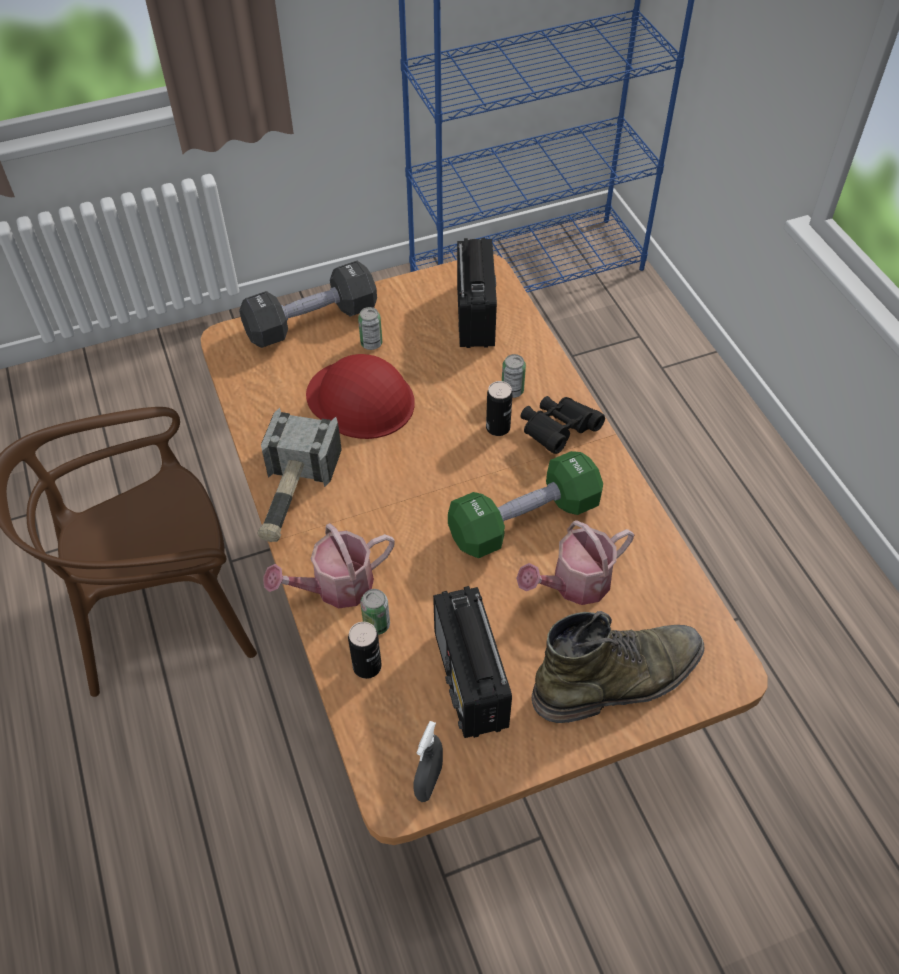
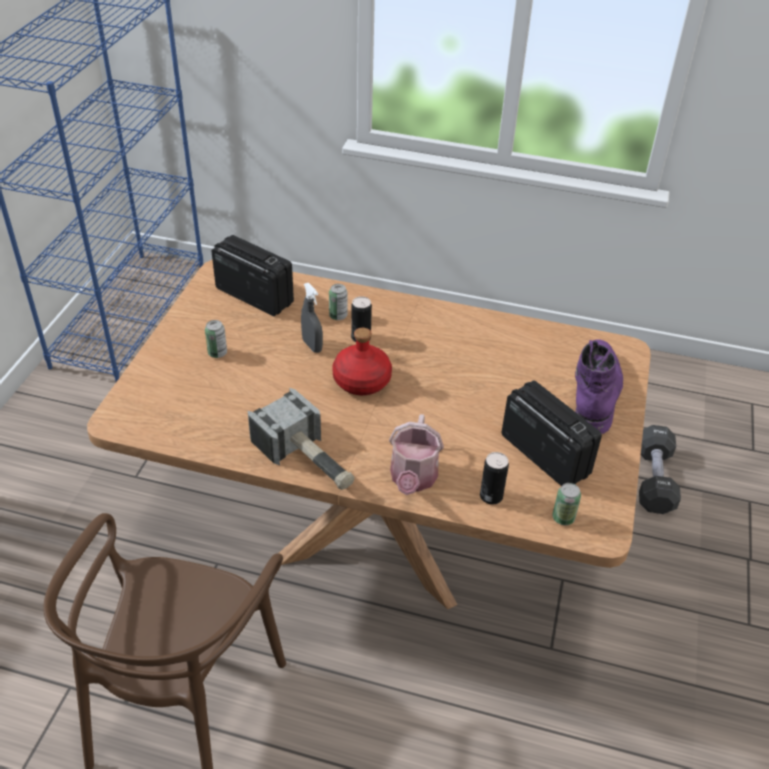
camera: 55 degrees left, 10 degrees down
(311, 322) = (158, 370): black dumbbell -> black dumbbell (653, 480)
(361, 399) = (262, 384): red hard hat -> none
(376, 624) = (462, 475): can -> can (563, 518)
(429, 782) = (602, 512): grey spray bottle -> grey spray bottle (312, 346)
(434, 467) = (361, 381): none -> red bottle
(470, 681) = (544, 454): radio -> radio turned 150 degrees counterclockwise
(524, 520) = (446, 367): green dumbbell -> none
(557, 431) = (392, 316): black binoculars -> none
(574, 584) = (514, 373): watering can -> none
(618, 678) = (594, 392): green boot -> purple boot

